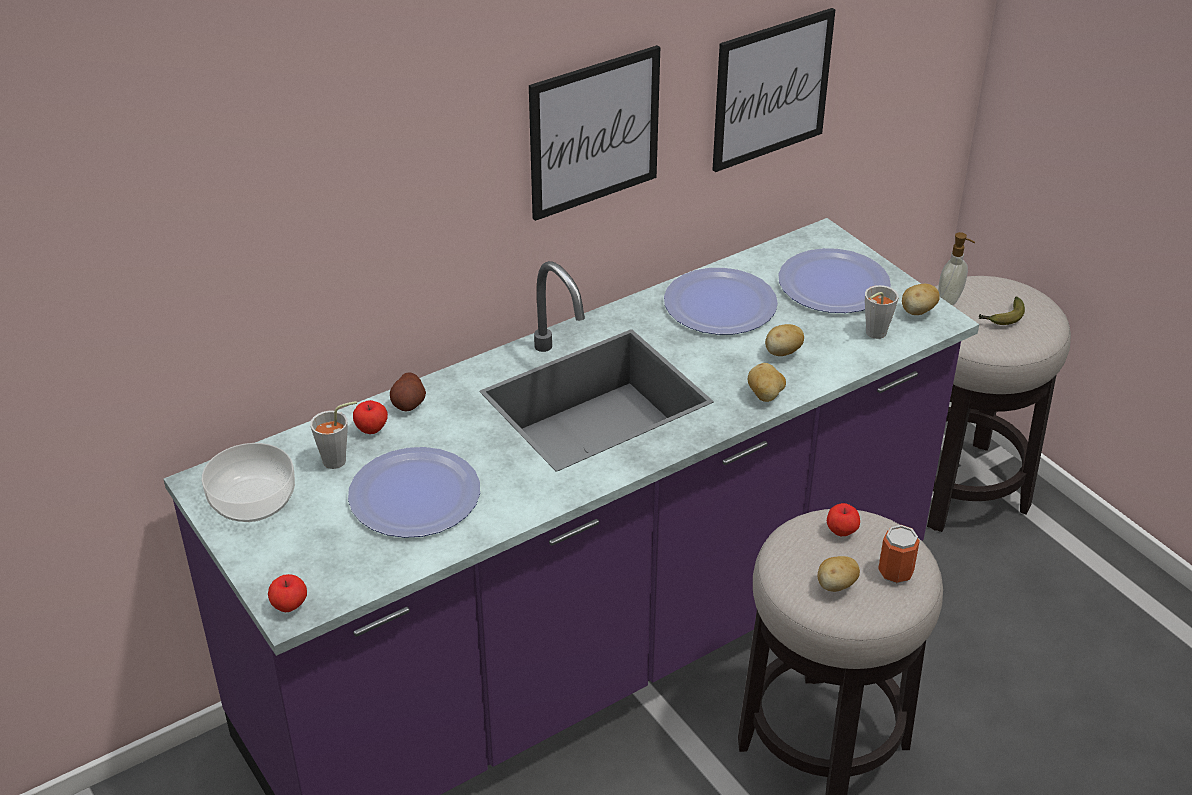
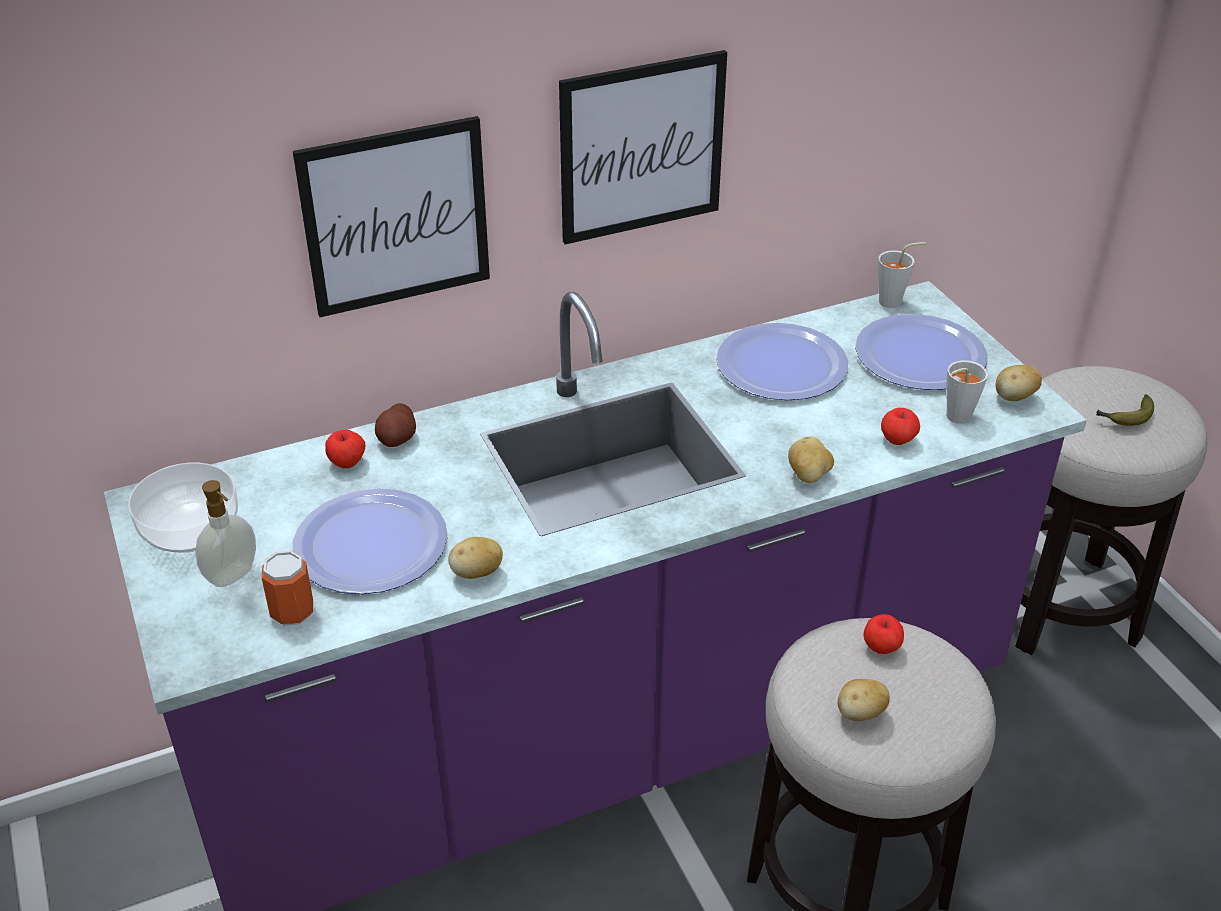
camera: 10 degrees right, 0 degrees up
(289, 606) = (187, 657): apple -> apple (898, 440)
(340, 460) = (301, 494): grey cup -> grey cup (895, 301)
(771, 89) = (868, 120): picture -> picture (396, 217)
(782, 353) = (841, 428): potato -> potato (477, 573)
(895, 572) = (936, 707): can -> can (292, 611)
(950, 300) = (1067, 390): soap dispenser -> soap dispenser (233, 576)

